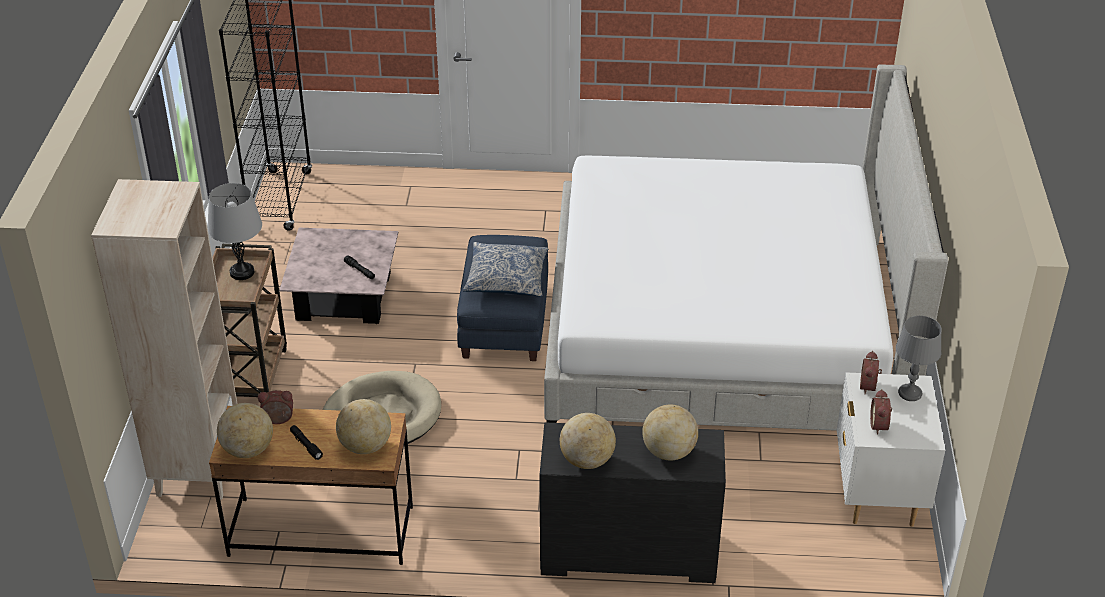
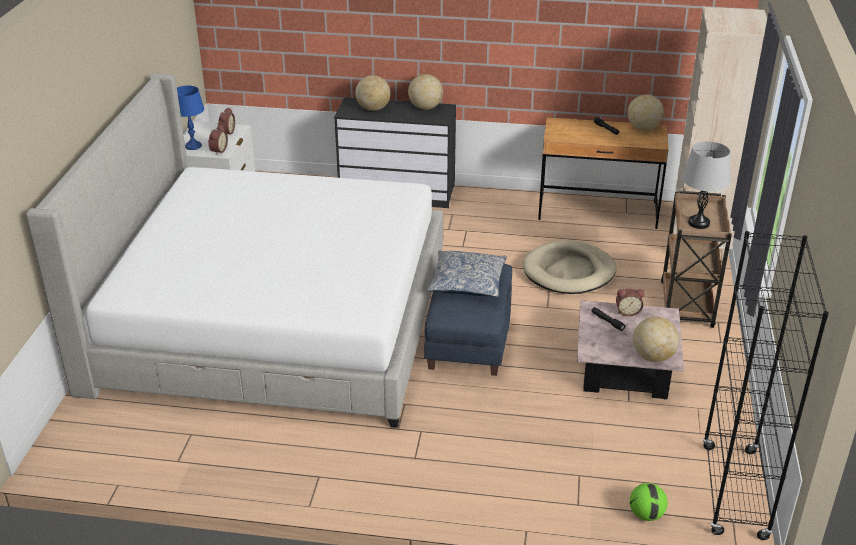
camera: 175 degrees left, 5 degrees down
(278, 420) = (629, 140): alarm clock -> alarm clock (627, 311)
(357, 182) = (646, 515): none -> football
(365, 446) = (567, 127): globe -> globe (653, 356)
(910, 393) = (193, 146): grey table lamp -> blue table lamp

